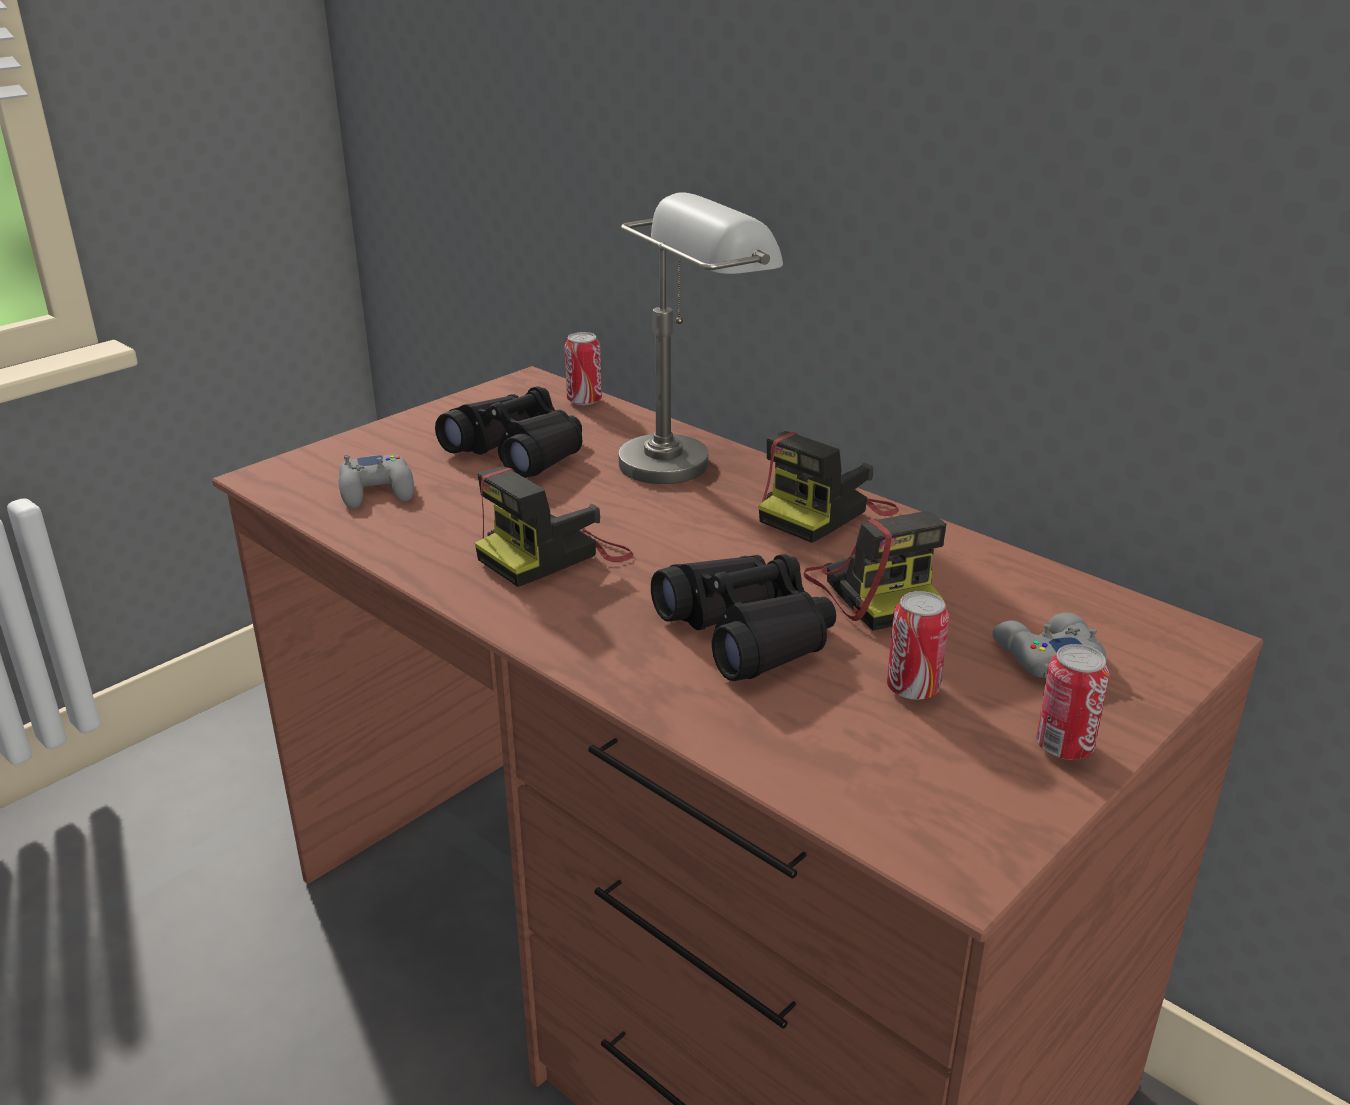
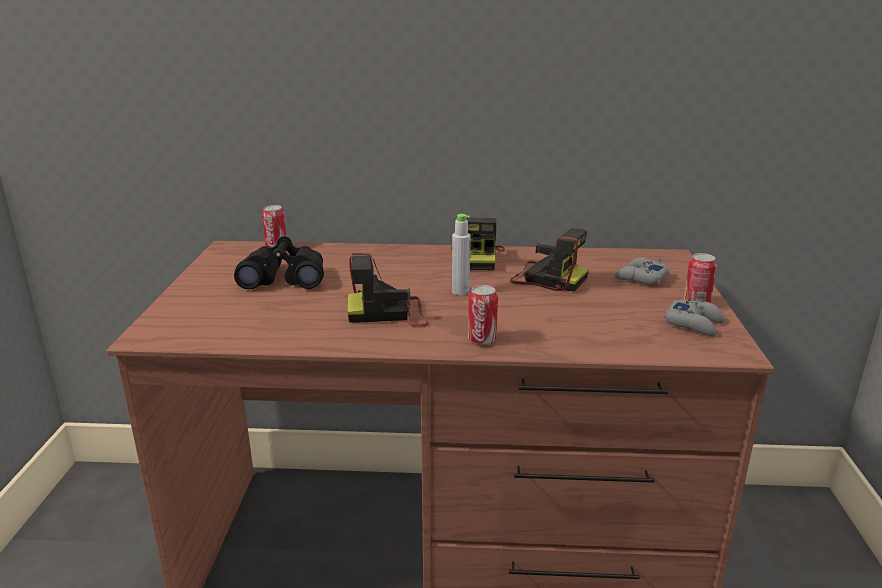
camera: 40 degrees left, 5 degrees down
(377, 490) = (235, 319): grey game controller -> grey game controller (694, 324)
(554, 555) = (389, 313): camera -> camera turned 75 degrees clockwise
(689, 456) = (376, 255): grey table lamp -> none
(703, 560) = (460, 291): none -> grey bottle
(747, 633) = (529, 311): black binoculars -> none
(912, 689) = (620, 305): can -> can (482, 340)

